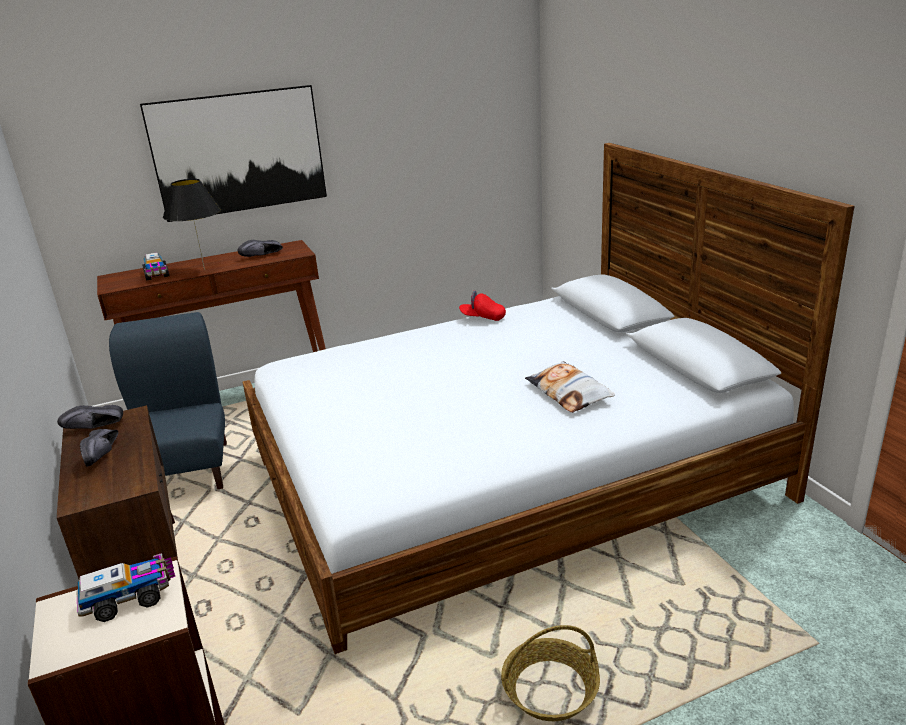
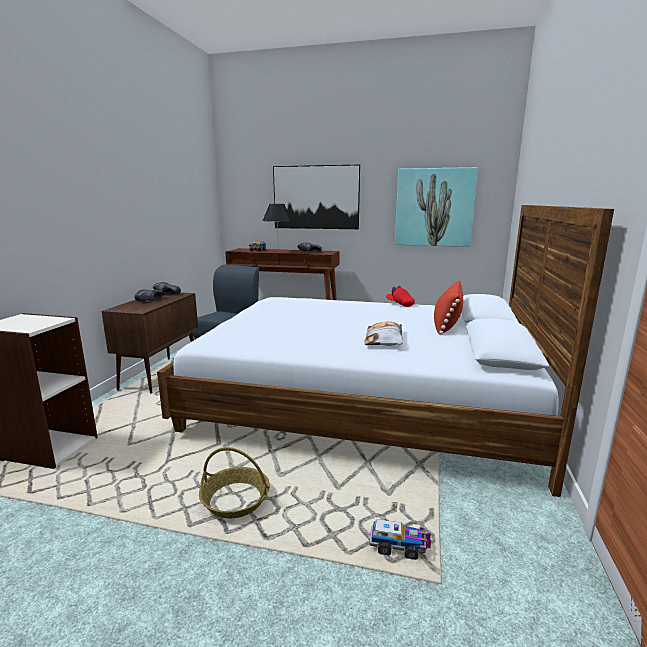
camera: 35 degrees right, 10 degrees down
(130, 598) = (38, 321): toy truck -> toy truck (399, 547)
(438, 142) = (434, 207): none -> picture
(587, 335) = (447, 323): none -> red pillow

